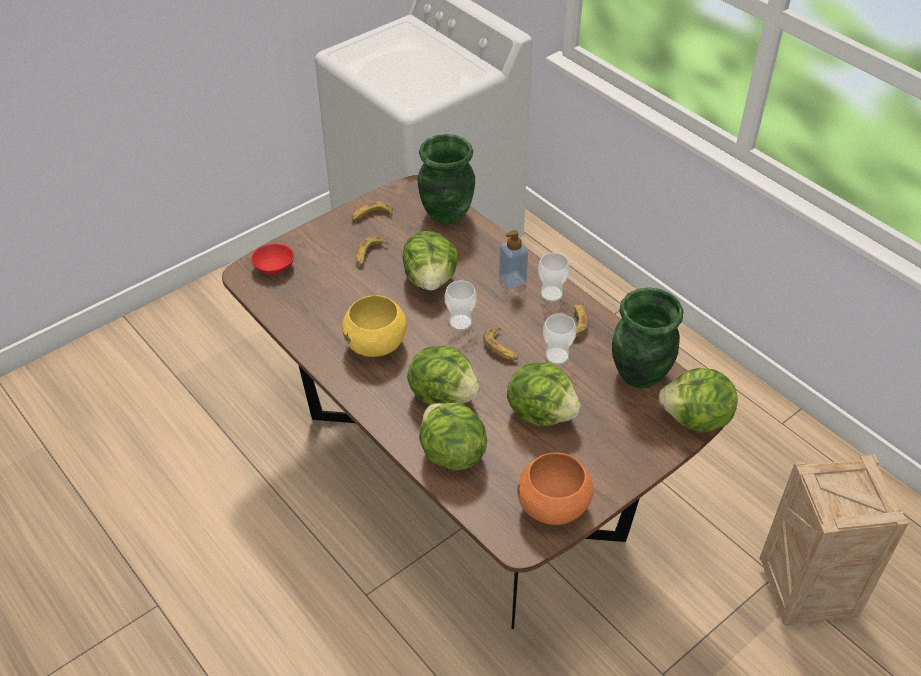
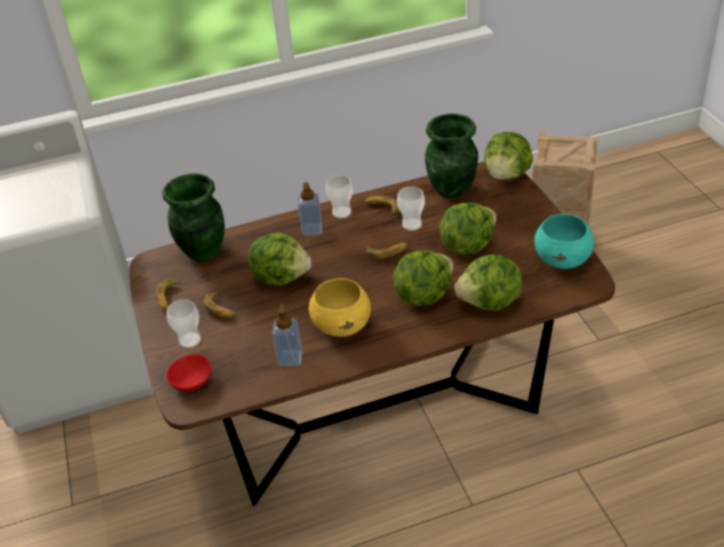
camera: 65 degrees left, 5 degrees down
(320, 321) = (290, 358): none -> soap dispenser
(460, 322) = (344, 269): cup -> cup (189, 340)
(553, 507) = (563, 259): orange bowl -> turquoise bowl

